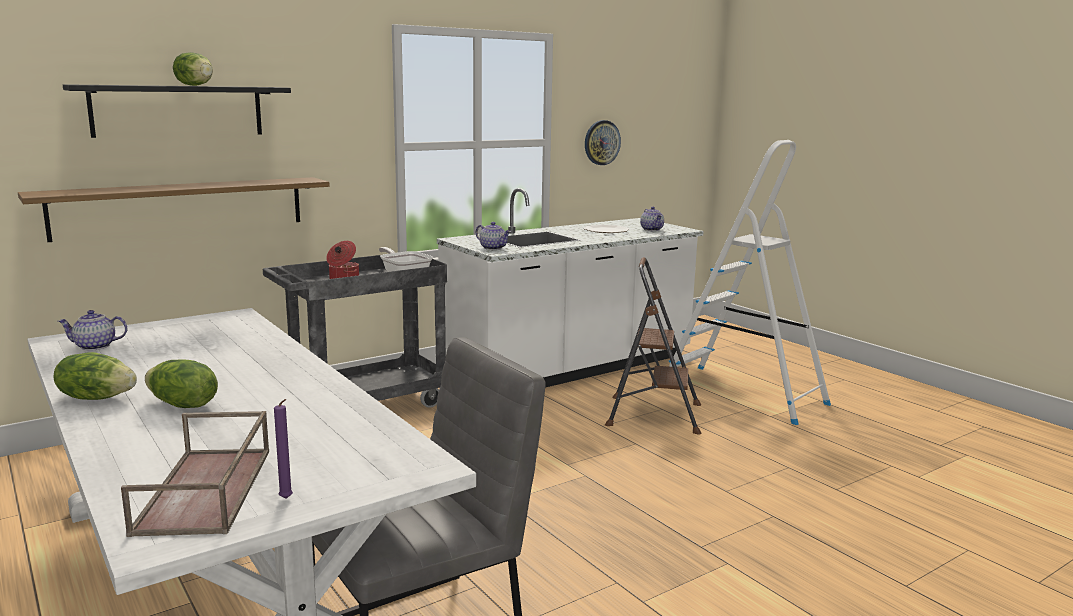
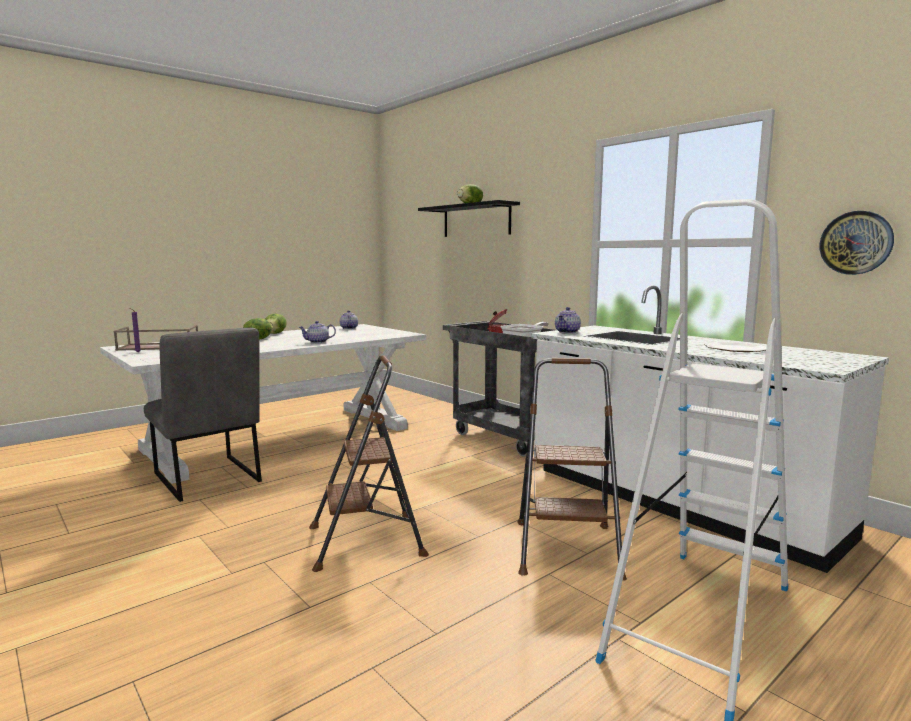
camera: 85 degrees right, 5 degrees down
(181, 207) = (473, 279): shelf -> none
(646, 491) = (370, 540): none -> brown step ladder
(652, 229) = (787, 359): teapot -> teapot (317, 342)

